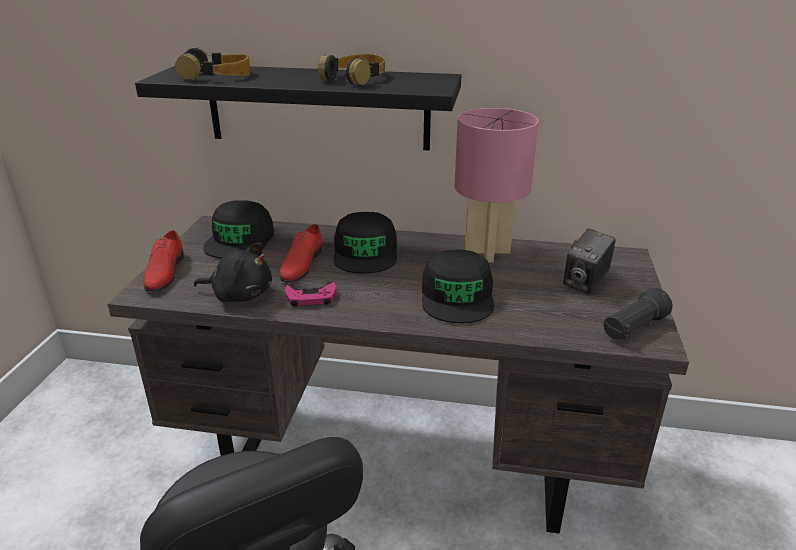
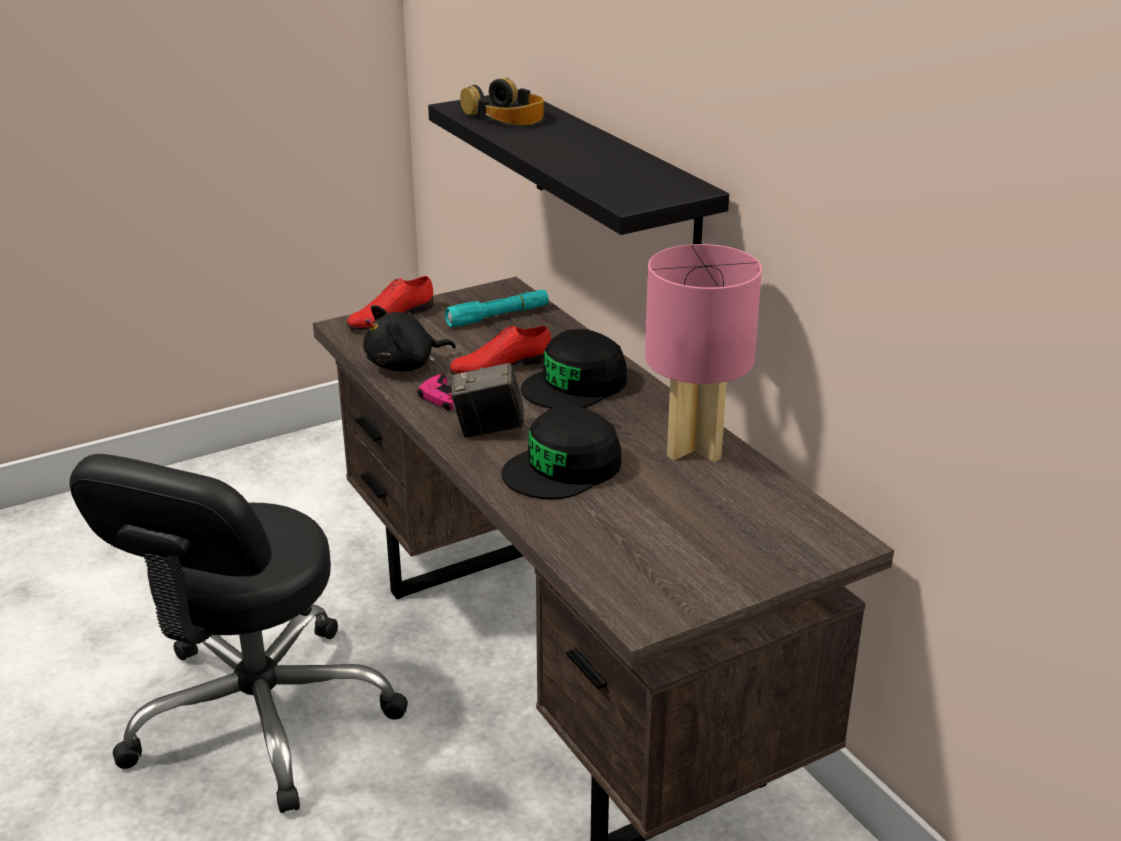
camera: 50 degrees right, 0 degrees up
(240, 240) = (498, 316): black cap -> turquoise flashlight
(240, 294) = (404, 365): black plush toy -> black plush toy turned 90 degrees clockwise
(355, 78) = (605, 161): headphones -> none
(585, 283) = (717, 533): camera -> camera (488, 429)
(633, 328) = (653, 594): black flashlight -> none

